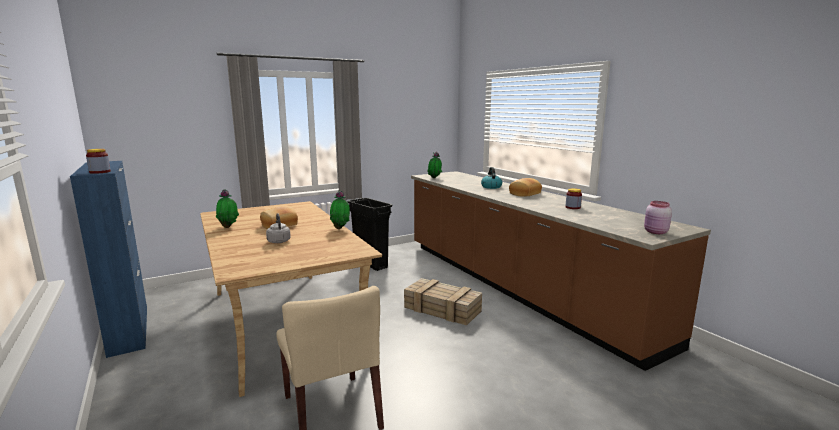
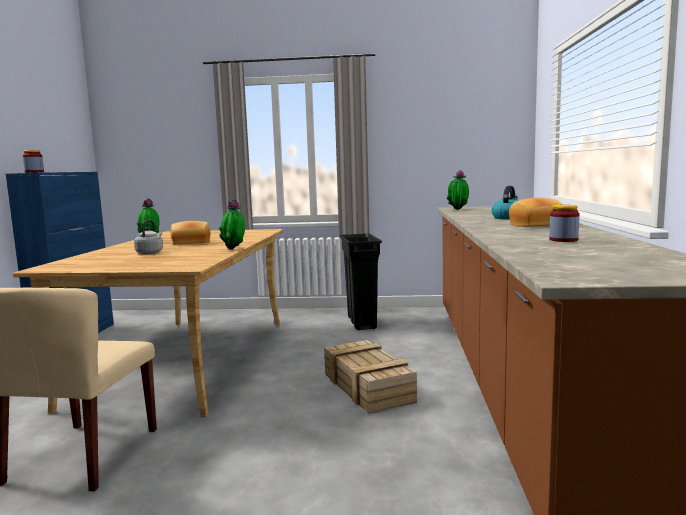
camera: 35 degrees right, 5 degrees down
(655, 232) = (616, 274): pink jar -> none

